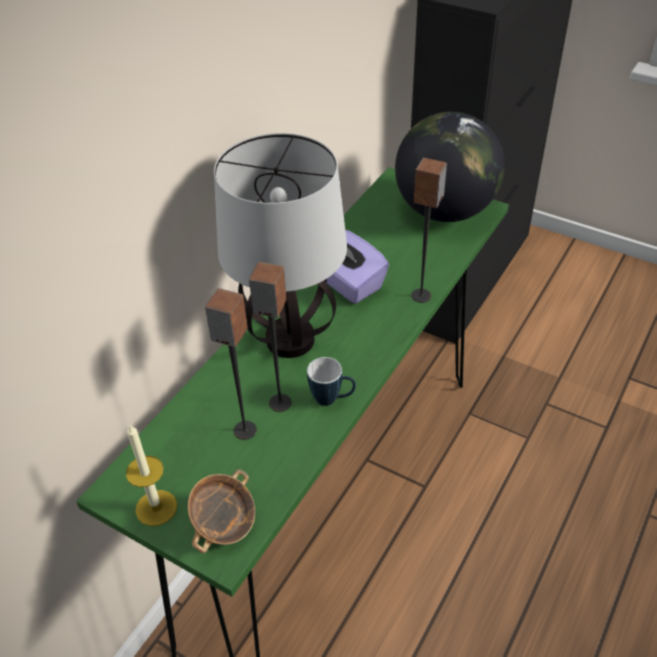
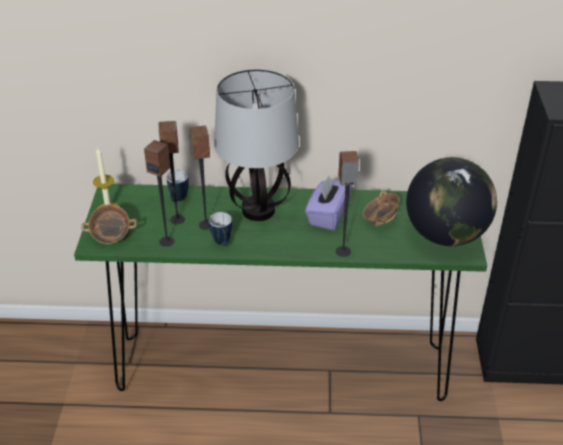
camera: 60 degrees right, 5 degrees down
(201, 415) = (177, 200): none -> mug
(284, 458) = (167, 241): none -> speaker
(386, 246) = (379, 220): none -> bowl

